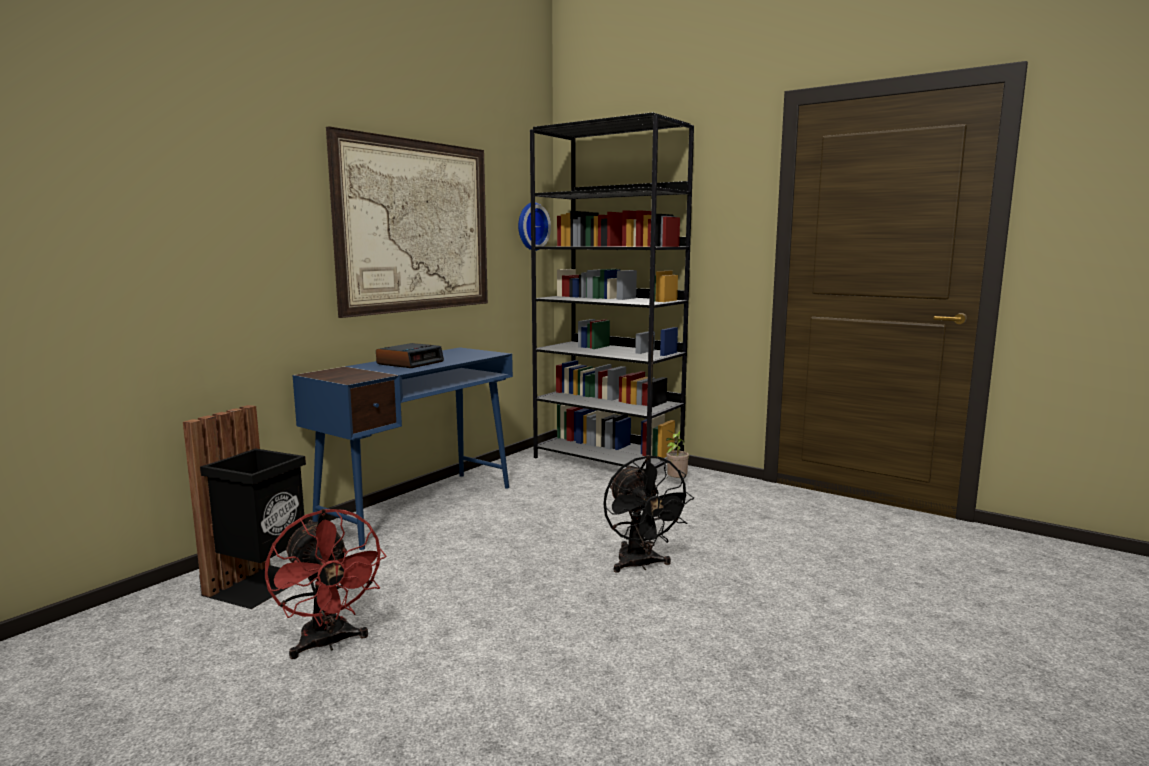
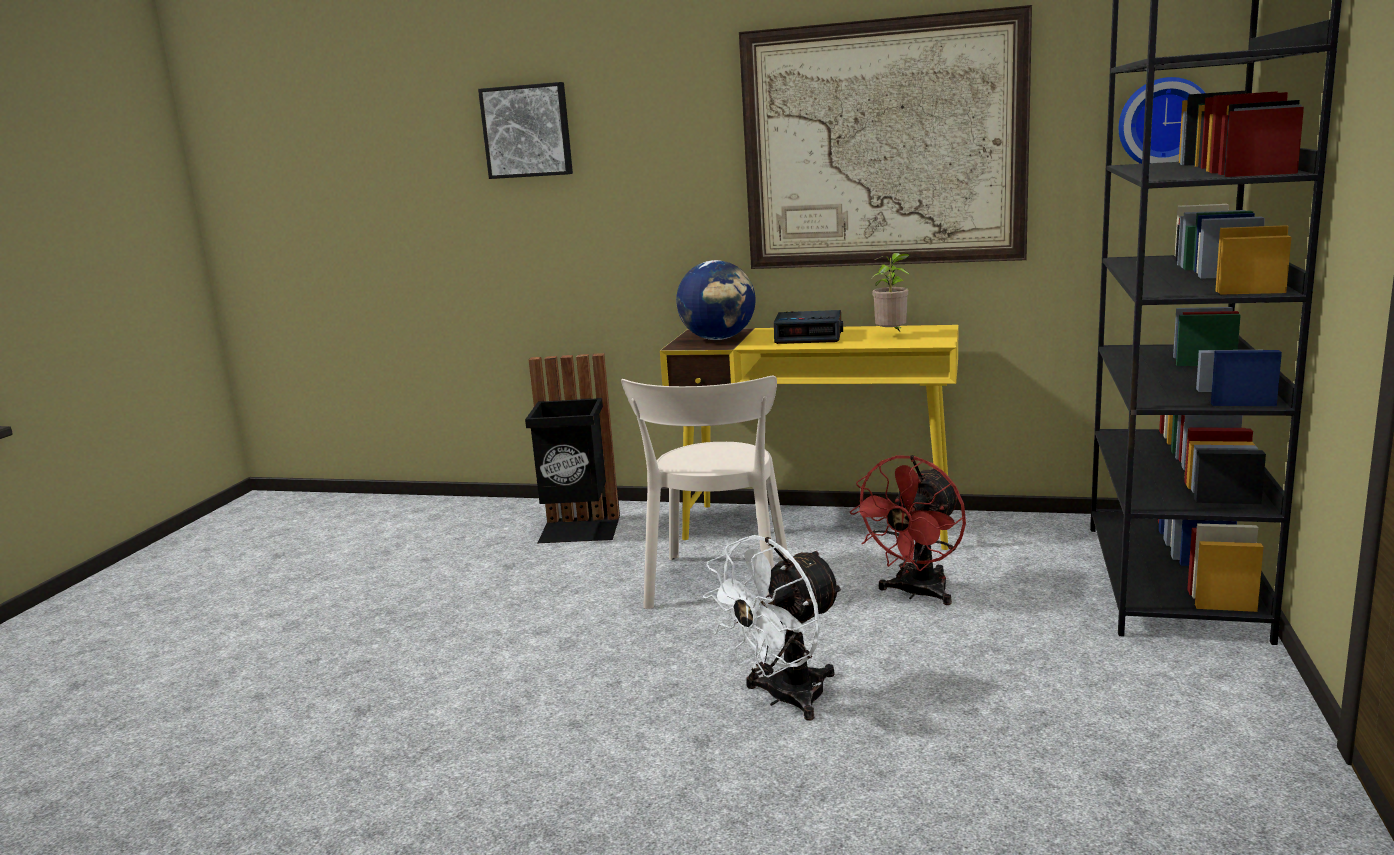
camera: 70 degrees right, 5 degrees up
(121, 180) = (527, 131): none -> picture
(328, 644) = (496, 591): red fan -> red fan (916, 593)
(356, 373) = (718, 339): none -> globe
(419, 507) = (819, 526): blue desk -> yellow desk
(464, 553) = (718, 586): none -> beige chair
(640, 565) = (784, 699): black fan -> white fan
(675, 482) = (1167, 657): potted plant -> potted plant (892, 336)

